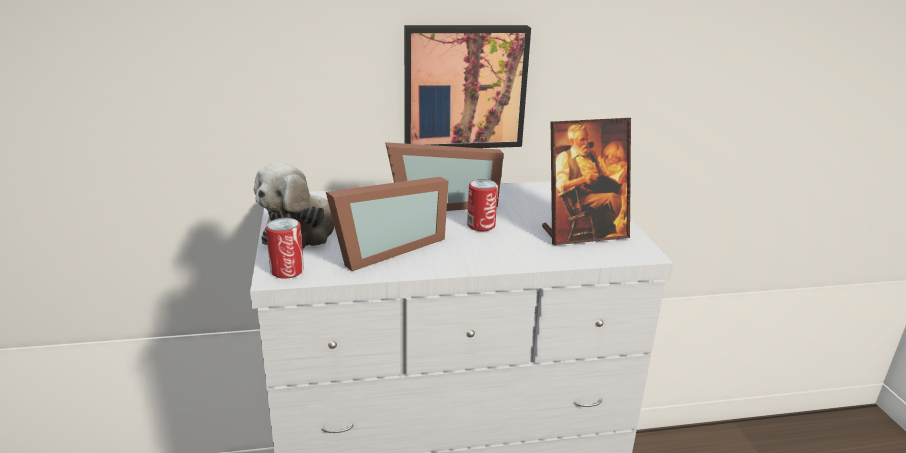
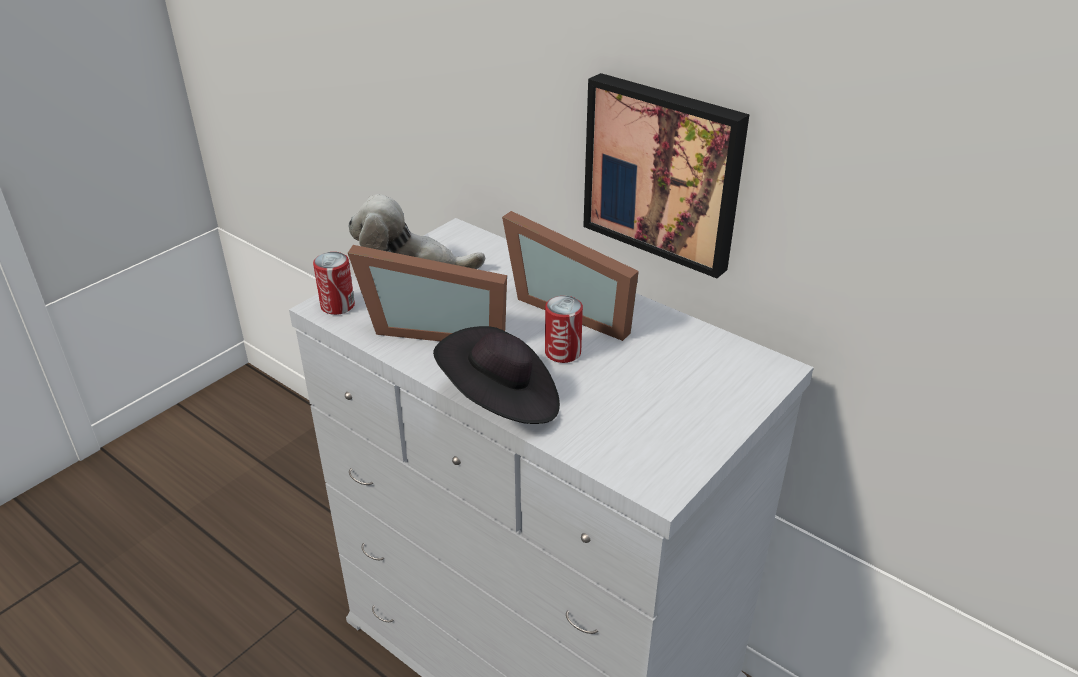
camera: 50 degrees right, 10 degrees up
(500, 261) = (501, 401): none -> black hat
(584, 233) = (645, 425): picture frame -> none

